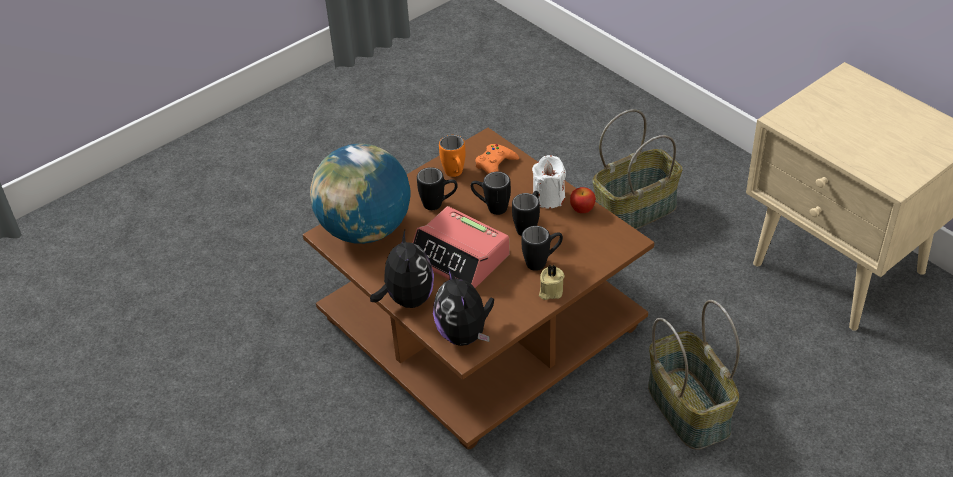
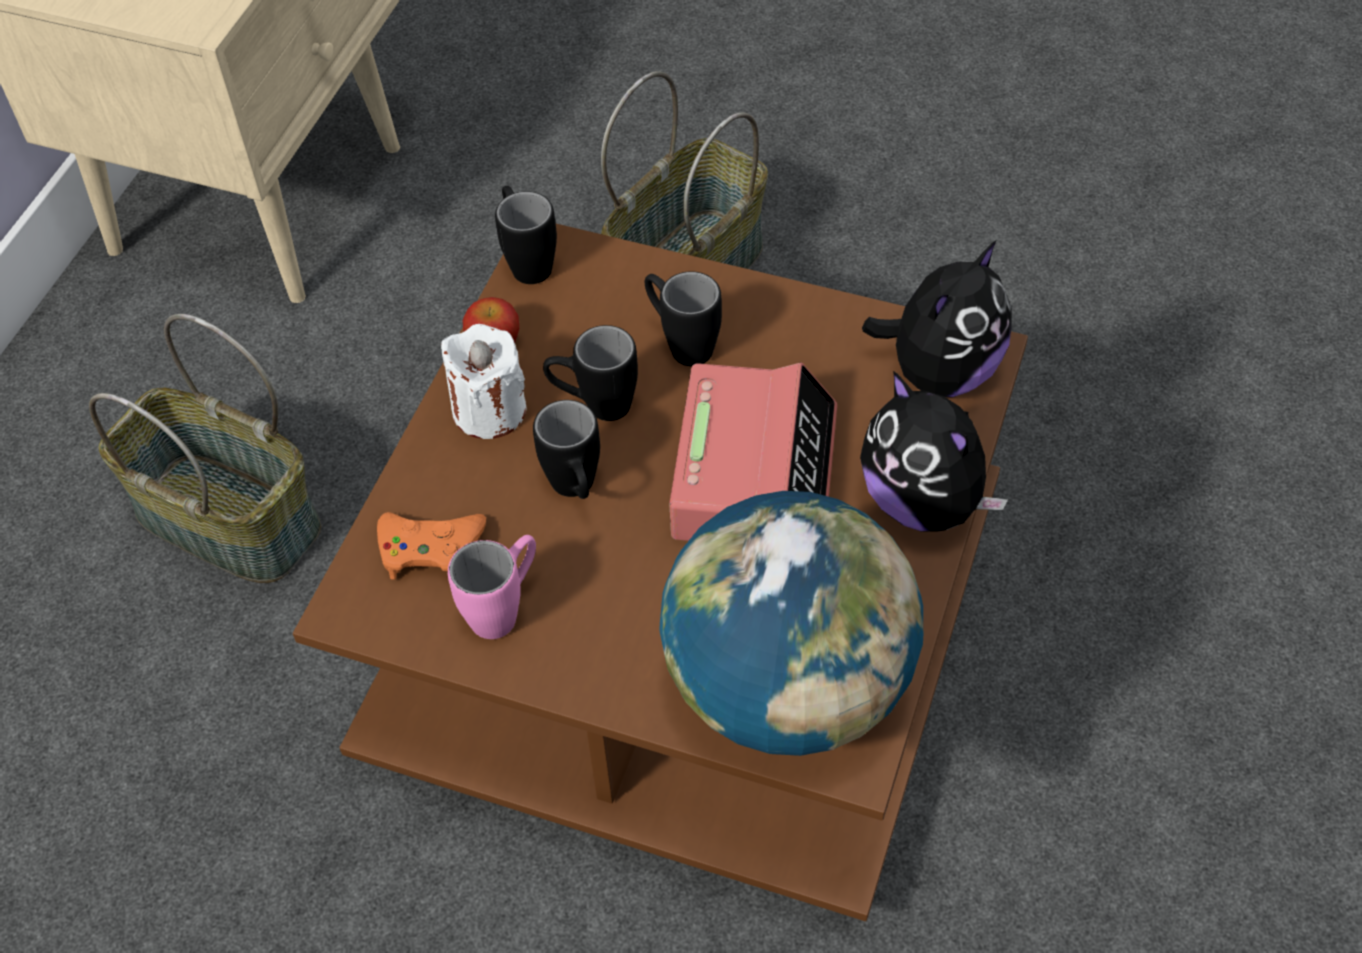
camera: 120 degrees left, 10 degrees up
(407, 298) = (924, 501): plush toy -> plush toy turned 90 degrees counterclockwise
(439, 204) = (621, 590): black mug -> black mug (527, 260)
(455, 175) = (505, 609): orange mug -> pink mug
(550, 291) = (748, 301): beige candle -> none

